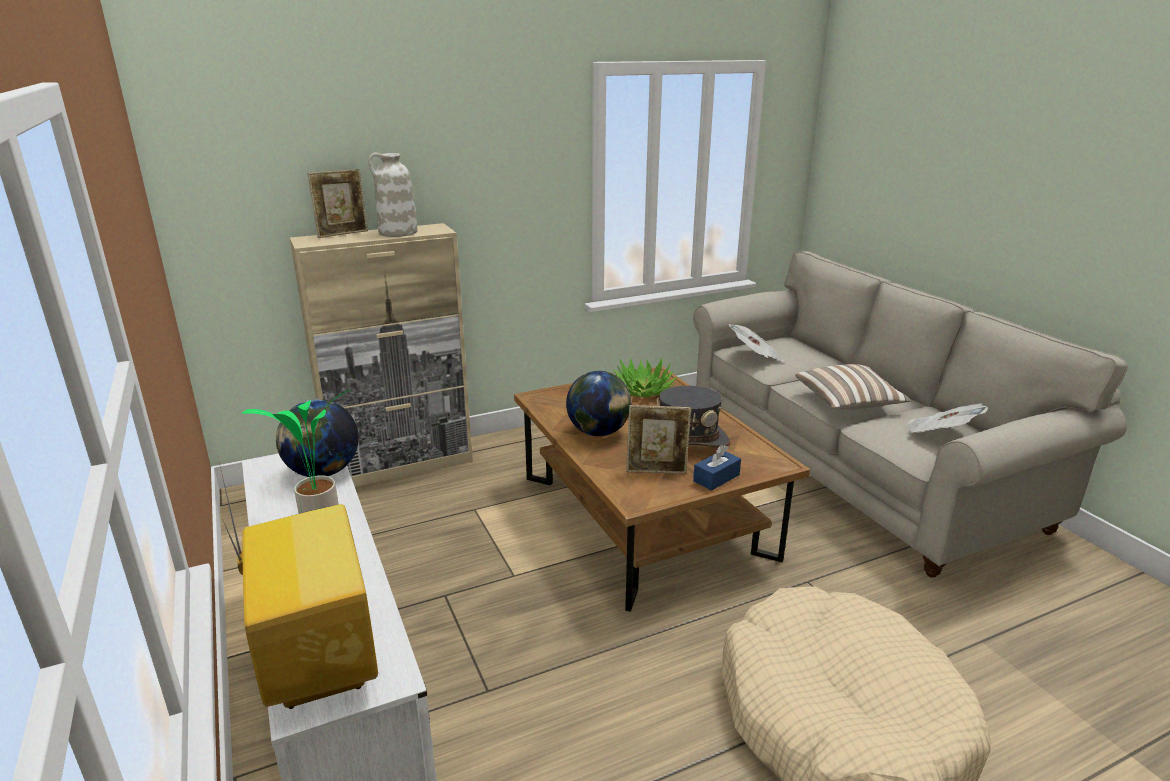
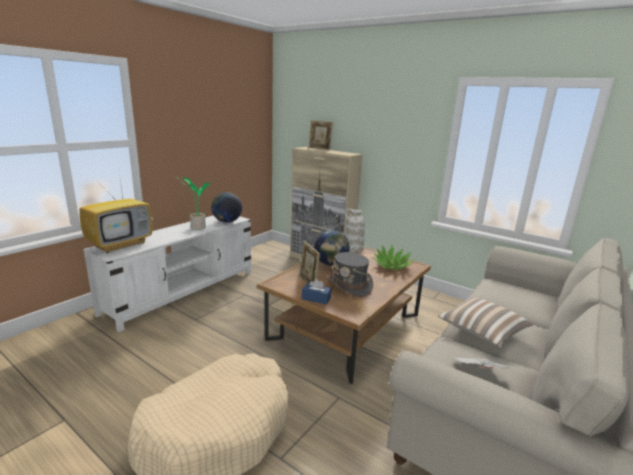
camera: 60 degrees right, 5 degrees down
(397, 233) = (334, 152): white vase -> white vase (353, 248)
(755, 357) = (492, 288): newspaper -> none

